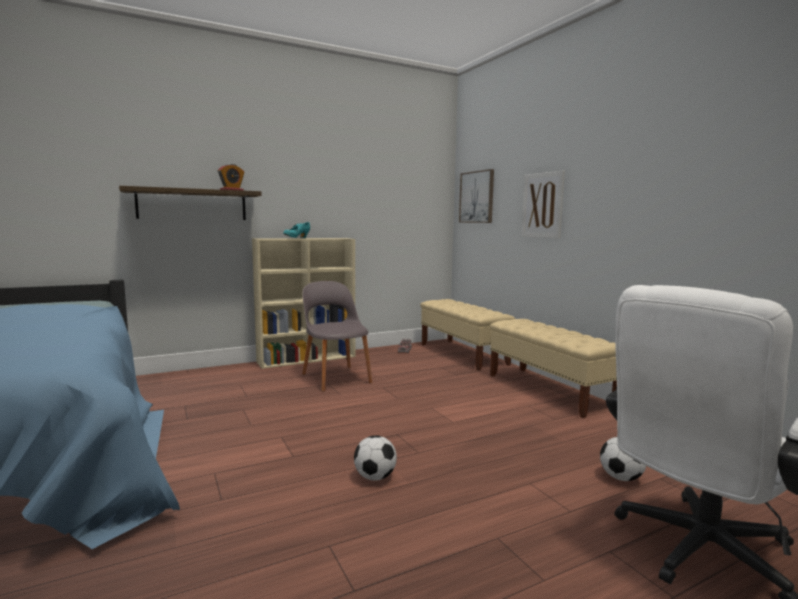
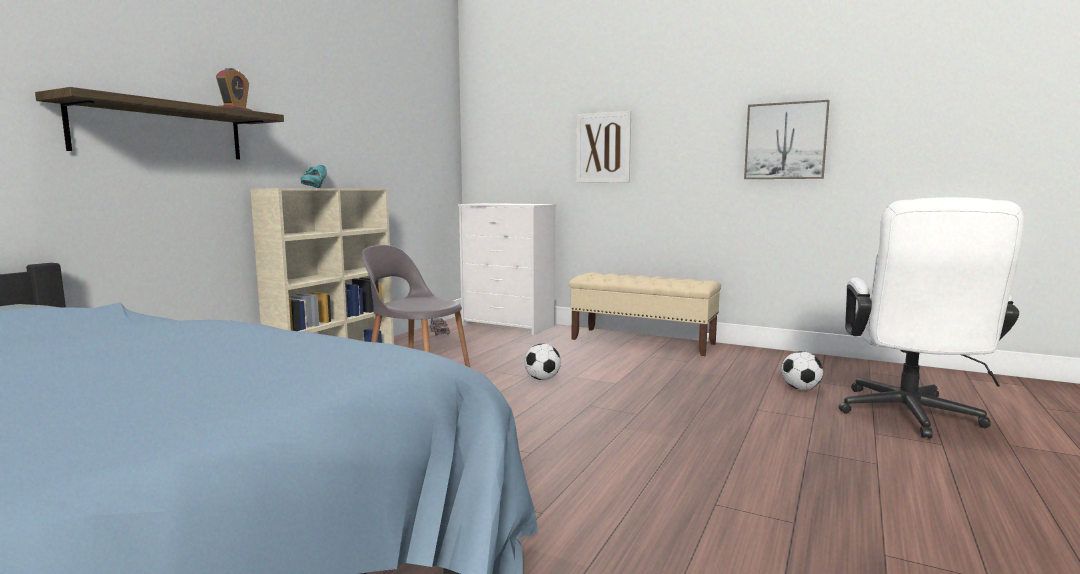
camera: 35 degrees left, 0 degrees up
(375, 477) = (643, 443): football -> football (542, 379)
(463, 354) = (509, 326): beige bench -> white dresser
(477, 197) = (502, 139): picture -> picture (785, 141)

